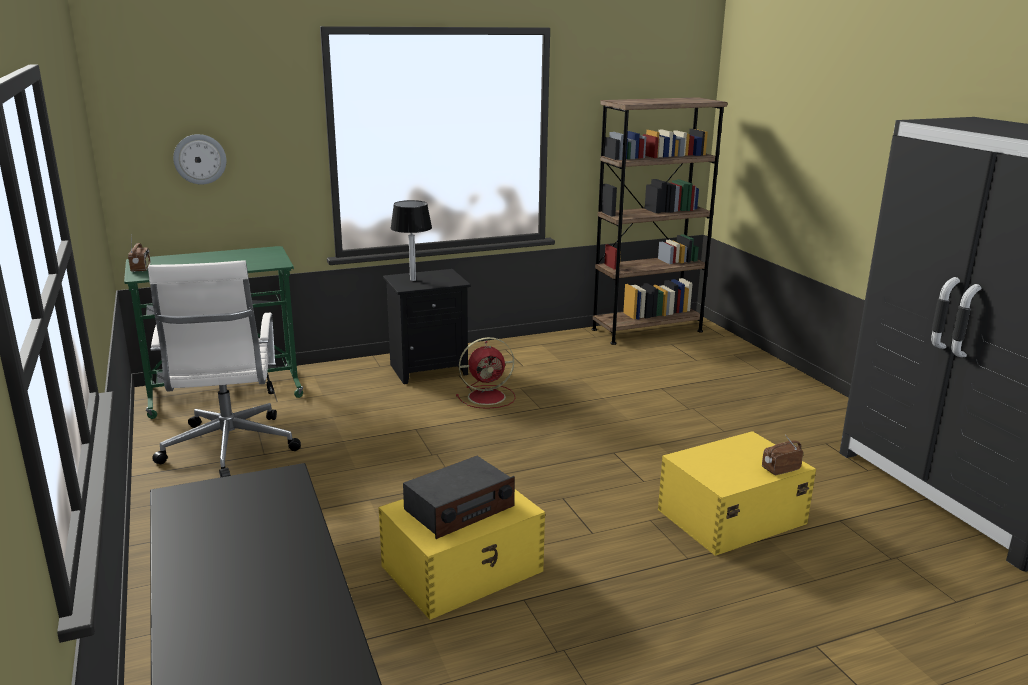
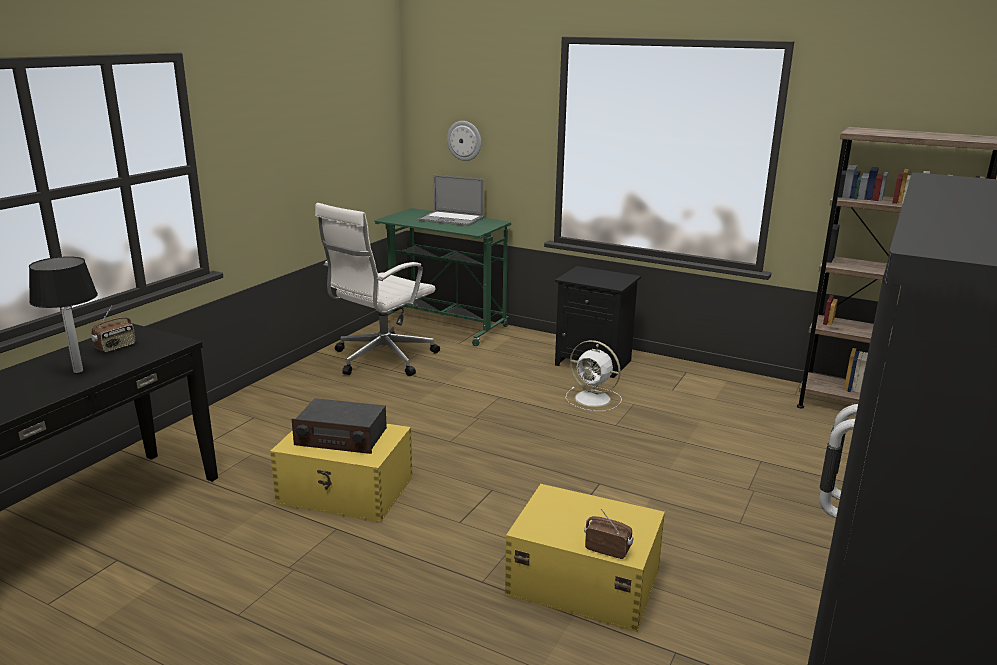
camera: 50 degrees right, 0 degrees up
(141, 268) = (400, 215): radio -> radio (116, 347)
(213, 258) = (451, 219): none -> laptop
(413, 280) = (588, 275): table lamp -> table lamp (78, 371)
(488, 397) = (594, 399): red fan -> white fan

